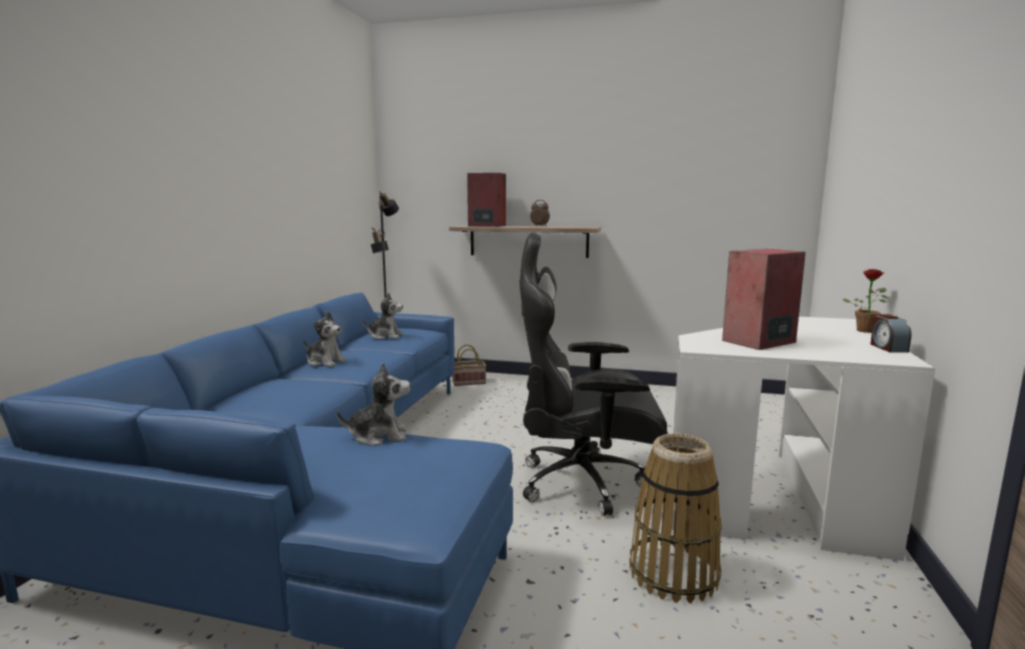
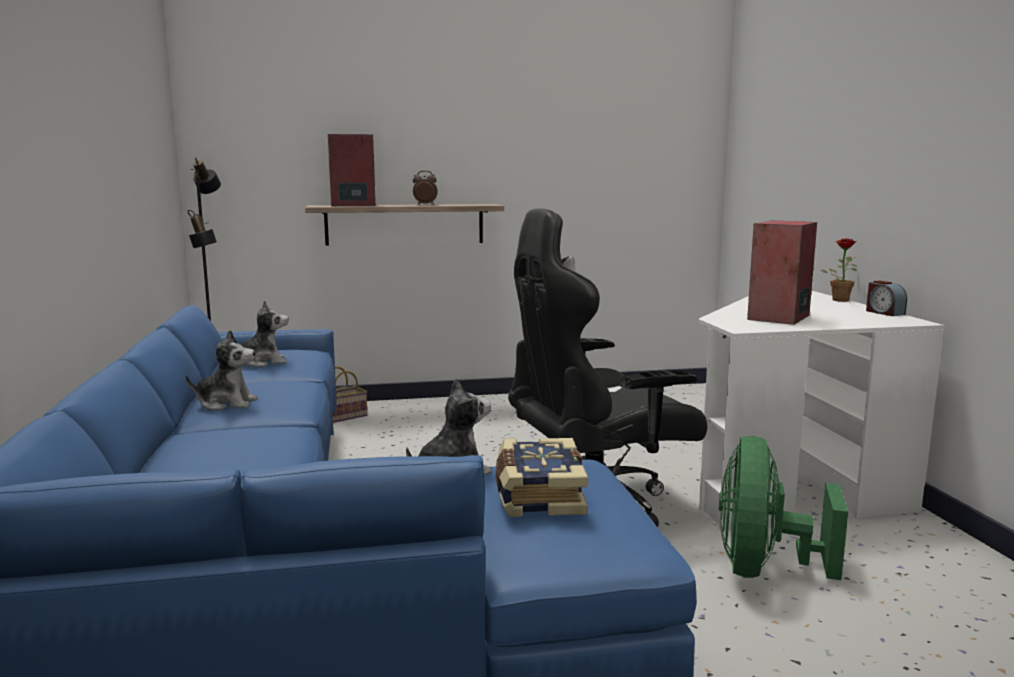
camera: 25 degrees left, 0 degrees up
(403, 464) = (537, 495): none -> book
(673, 574) = (763, 569): basket -> green fan

